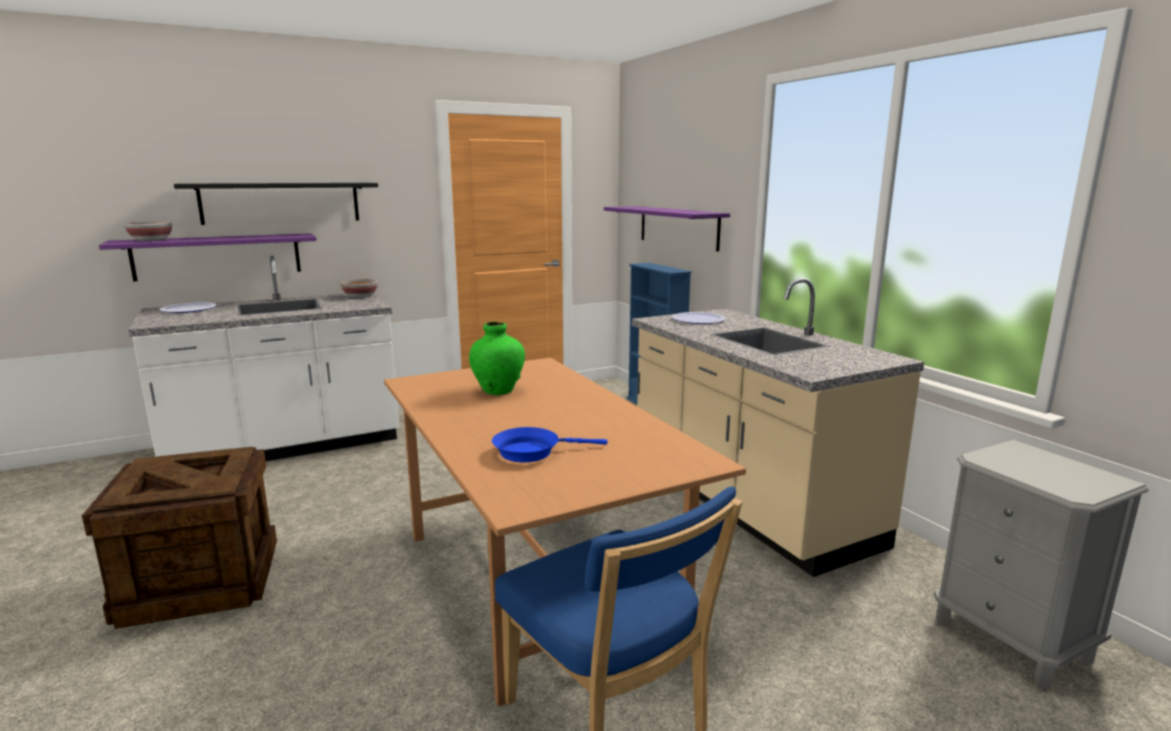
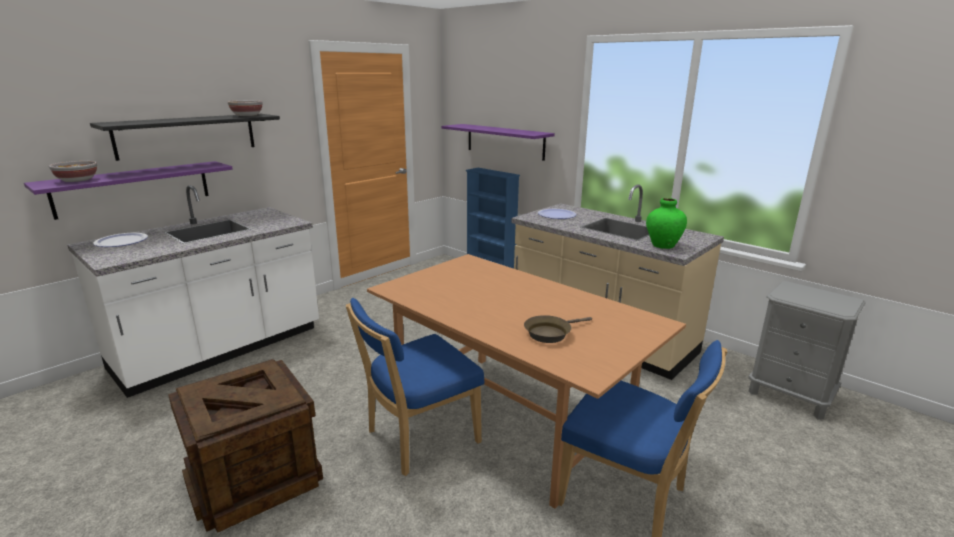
camera: 20 degrees left, 5 degrees up
(360, 296) = (268, 213): bowl -> bowl (247, 115)
(404, 579) = (418, 438): none -> blue chair
(498, 390) = (467, 287): green vase -> green vase (663, 245)
(532, 451) = (550, 333): blue frying pan -> brown frying pan

